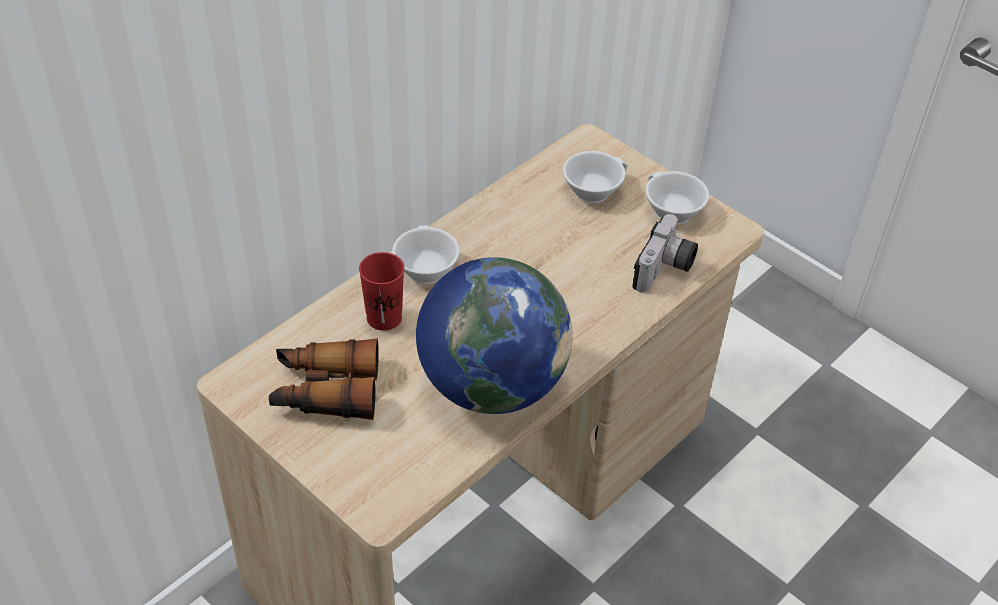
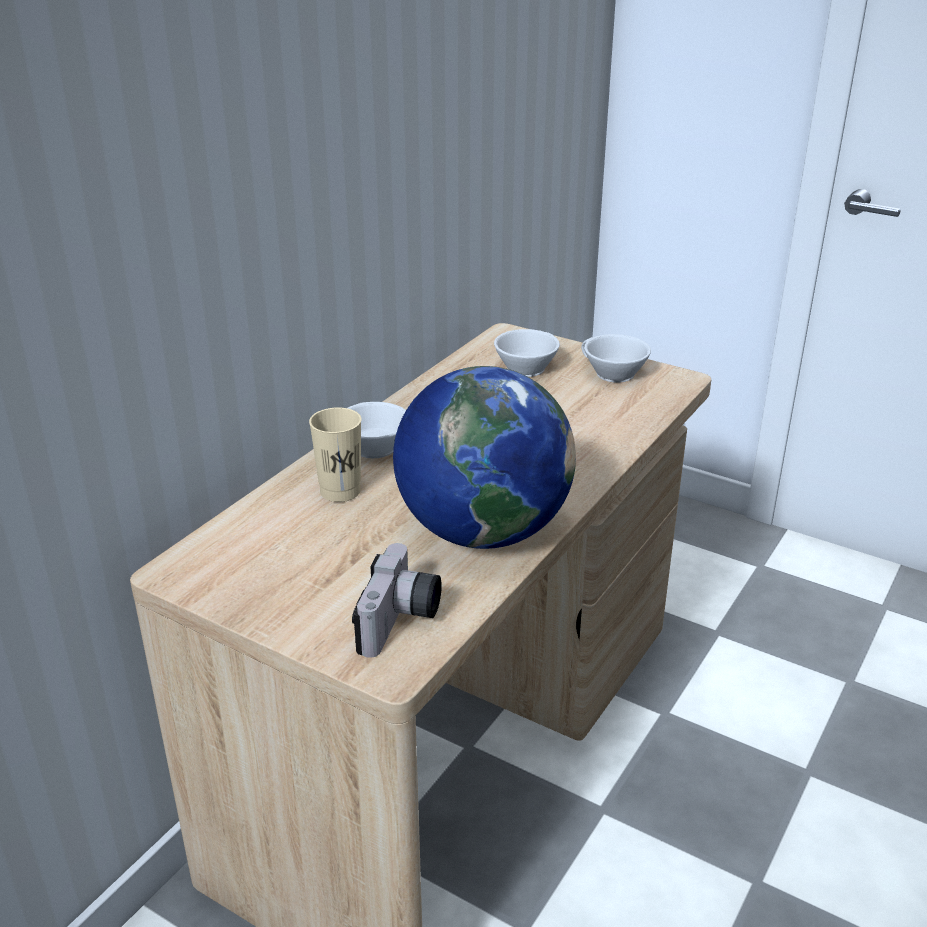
camera: 10 degrees left, 15 degrees down
(325, 391) = (290, 563): binoculars -> none
(384, 318) = (340, 491): red cup -> beige cup
(665, 270) = (628, 416): camera -> camera (401, 622)

